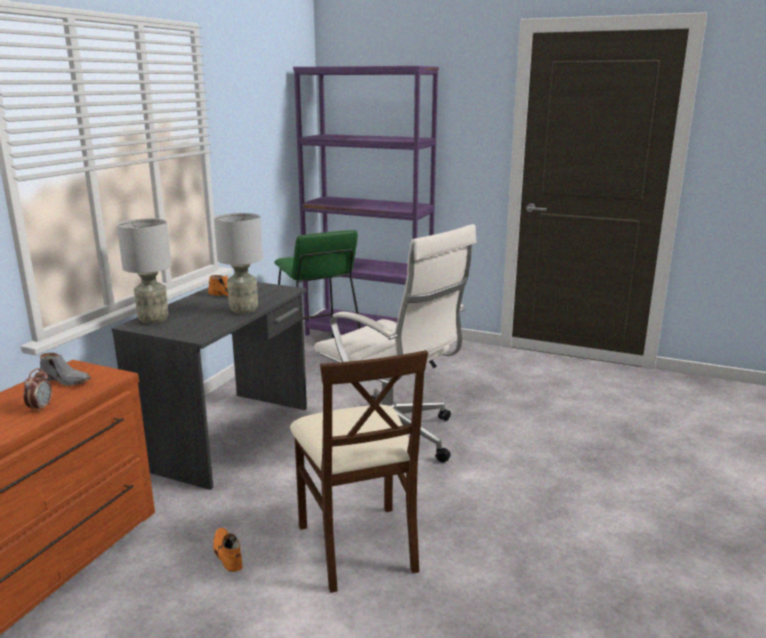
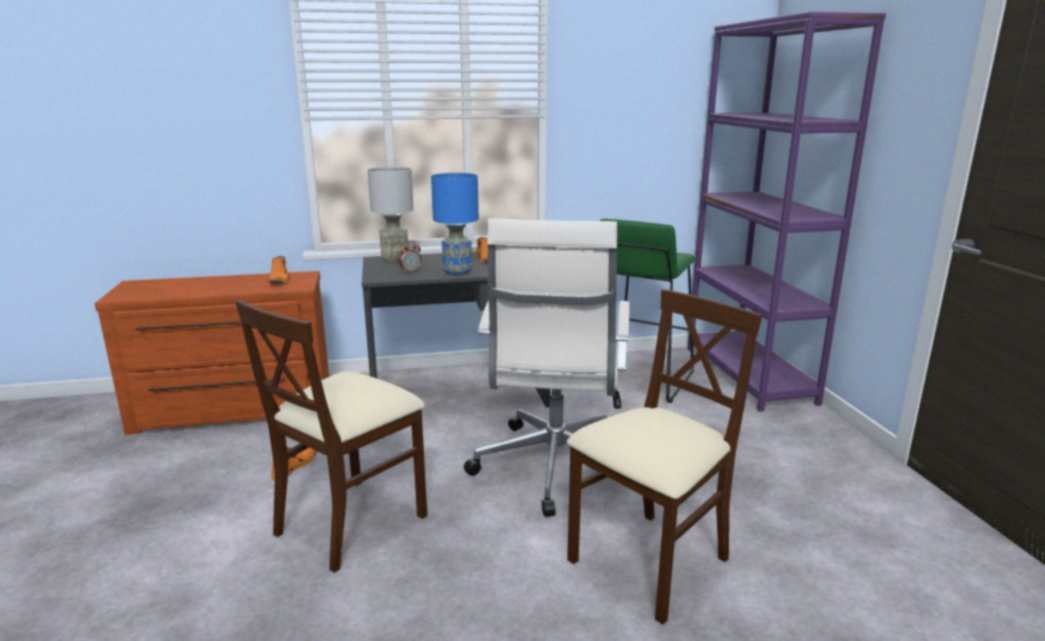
camera: 55 degrees right, 0 degrees up
(40, 408) = (229, 288): alarm clock -> alarm clock (410, 272)
(66, 380) = (279, 280): grey shoe -> orange shoe
(244, 310) = (457, 272): grey table lamp -> blue table lamp
(524, 448) = (650, 563): none -> beige chair

